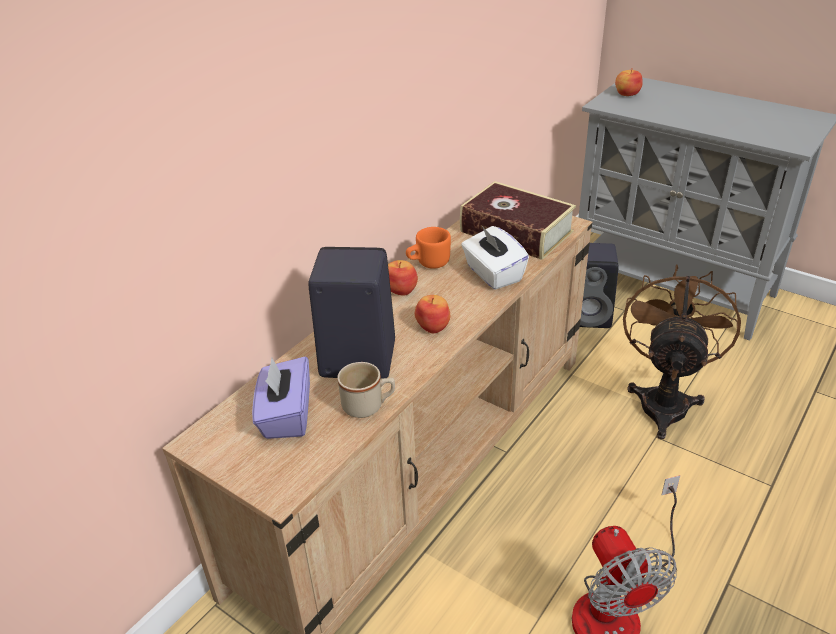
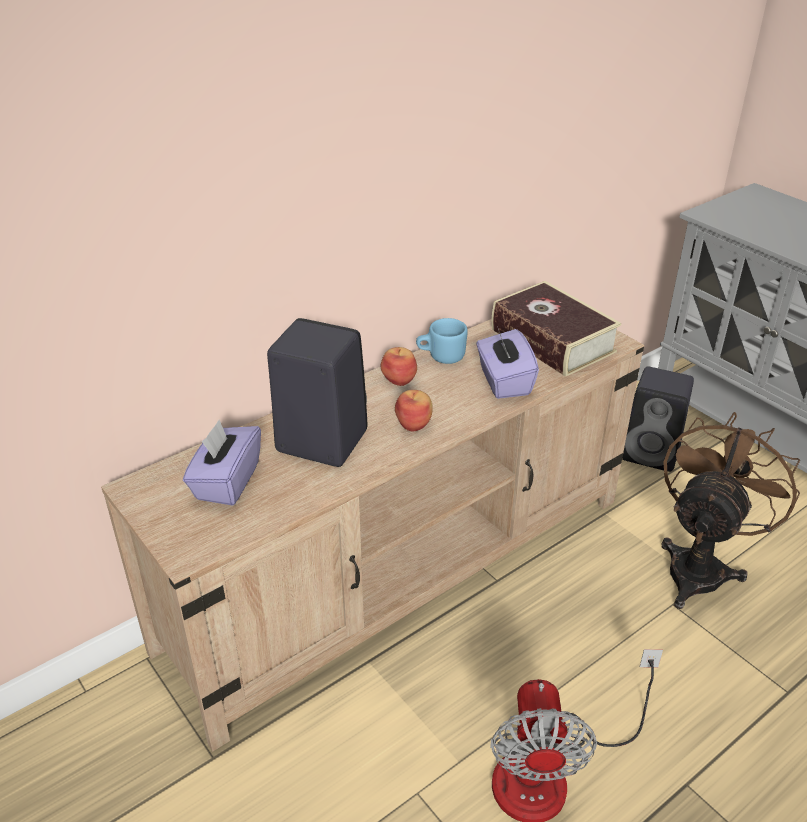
camera: 15 degrees right, 0 degrees up
(368, 406) = (310, 490): beige mug -> none
(428, 263) = (441, 357): orange mug -> blue mug
(493, 274) = (504, 381): white tissue box -> purple tissue box
(627, 94) = (741, 206): apple -> none

